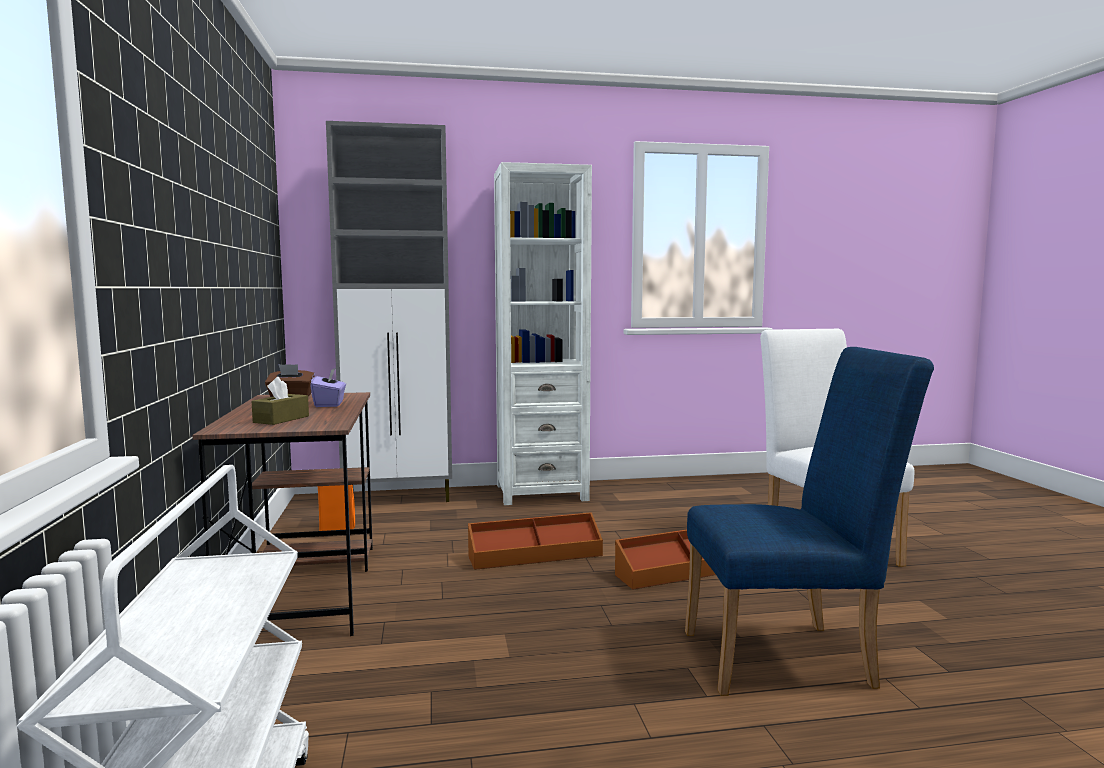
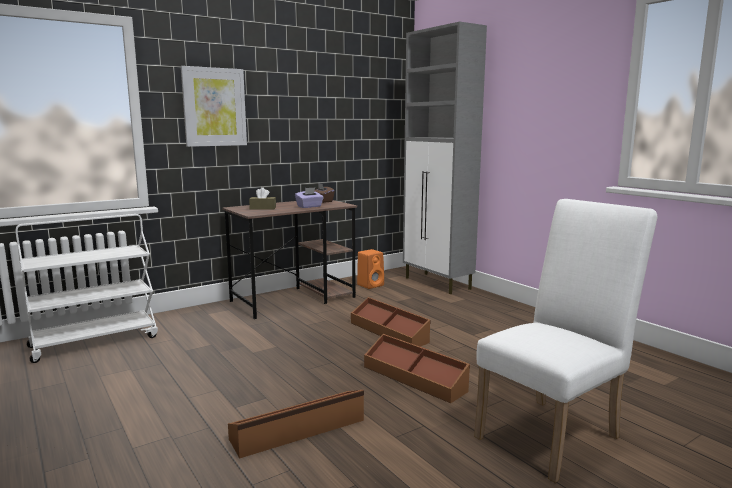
camera: 65 degrees right, 5 degrees up
(161, 205) = (214, 107): none -> picture
(541, 492) = (511, 311): white bookcase -> none
(791, 658) = (299, 430): blue chair -> brown storage box

